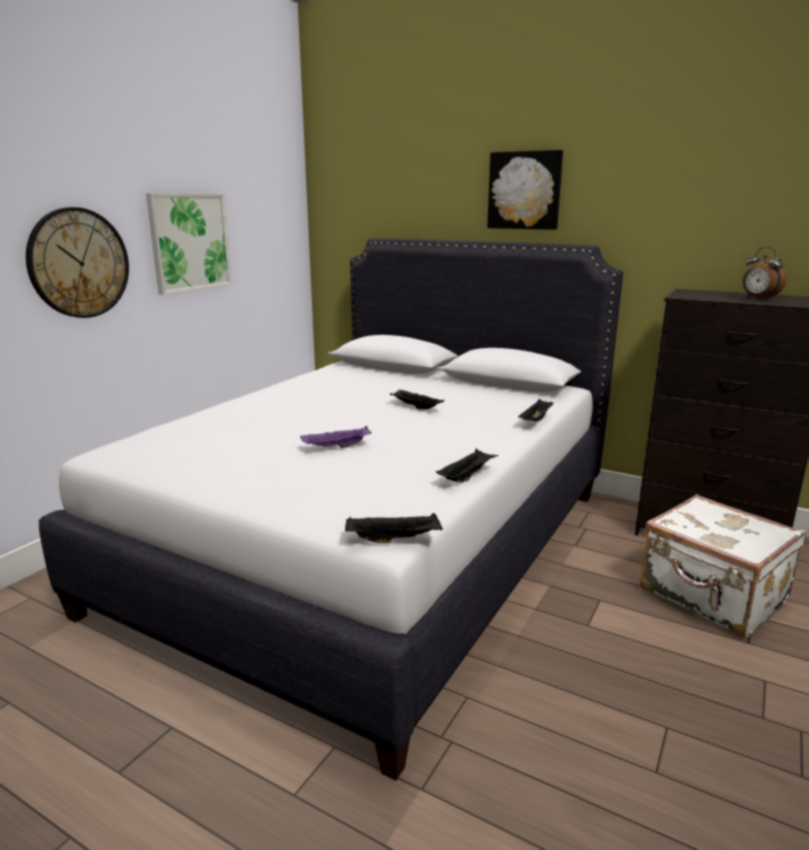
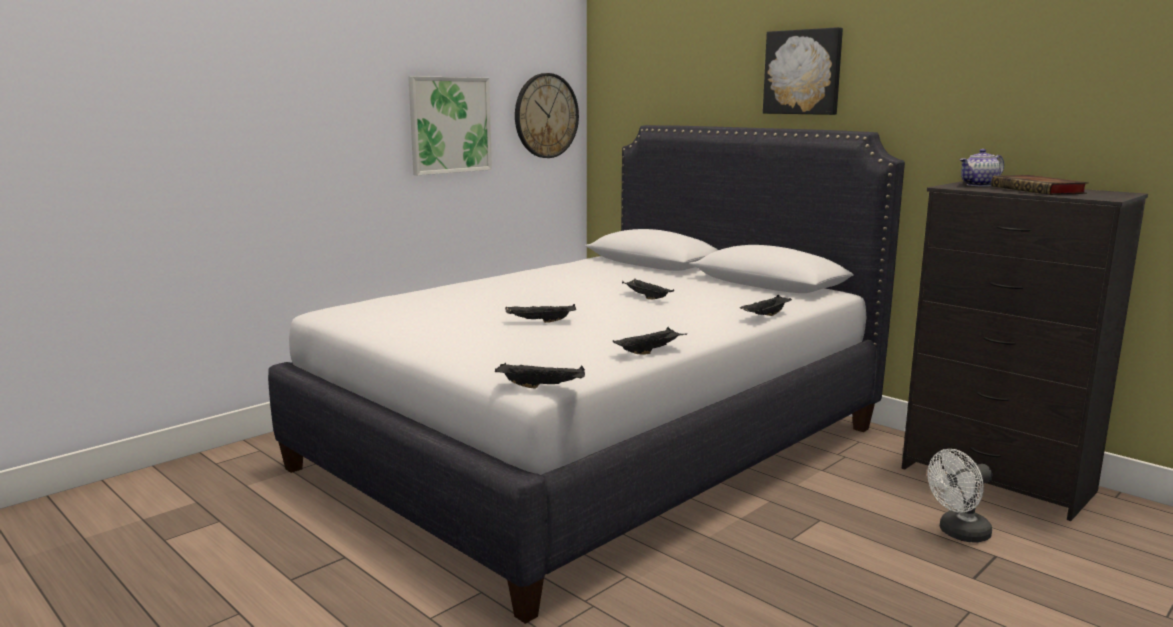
camera: 15 degrees right, 5 degrees down
(79, 263) = (338, 140): wall clock -> wall clock (546, 116)
(336, 447) = (540, 322): purple tray -> black tray
(700, 293) = (979, 185): none -> teapot
(712, 597) = (958, 533): white suitcase -> white fan
(758, 299) = (1039, 191): alarm clock -> book

